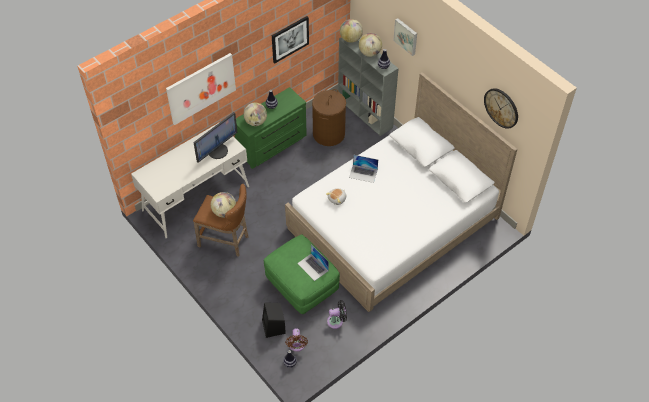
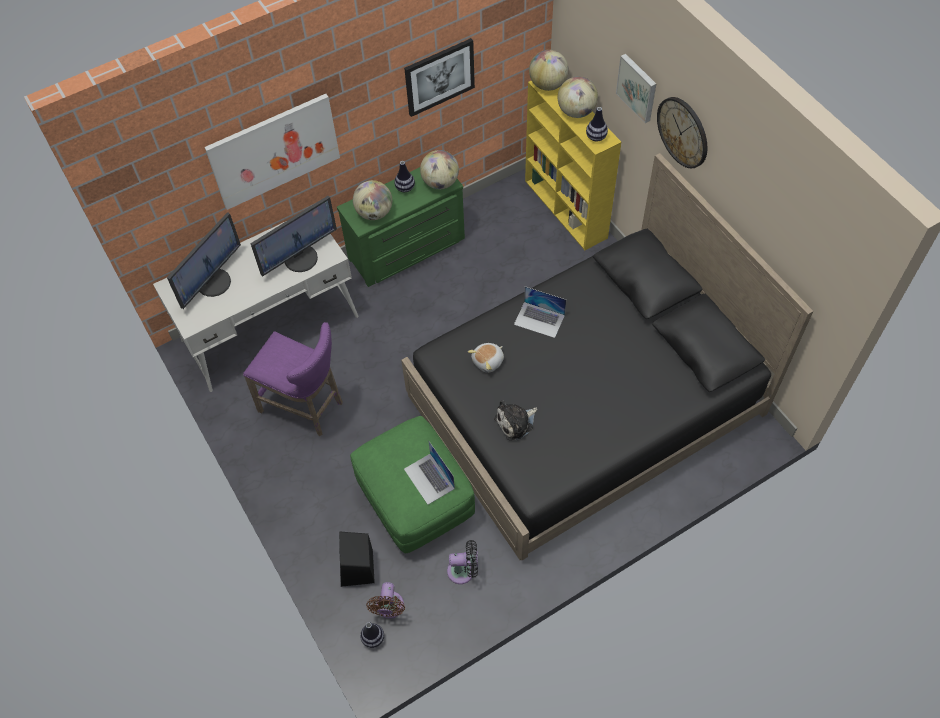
camera: 10 degrees right, 5 degrees up
(167, 169) = (213, 282): none -> monitor
(224, 212) = (295, 365): globe -> globe (440, 182)
(226, 241) = (305, 407): brown stool -> purple stool
(329, 134) = (501, 240): brown laundry basket -> none
(359, 230) = (516, 422): none -> plush toy
(365, 113) = (566, 209): grey bookcase -> yellow bookcase
(393, 223) = (585, 404): white bed -> black bed
(501, 108) = (793, 234): wall clock -> wall clock (683, 132)

